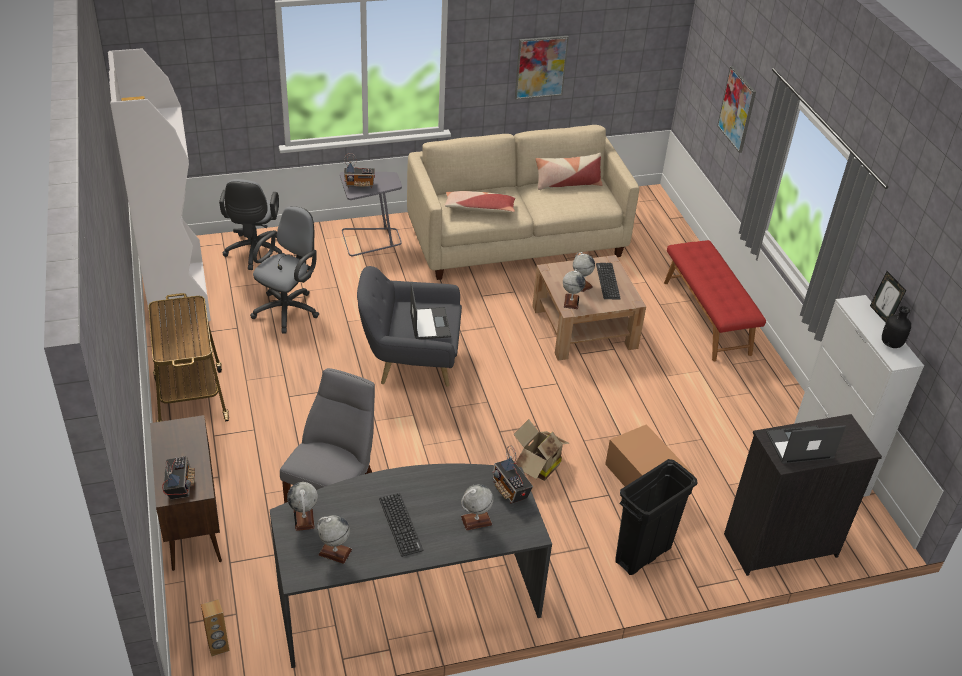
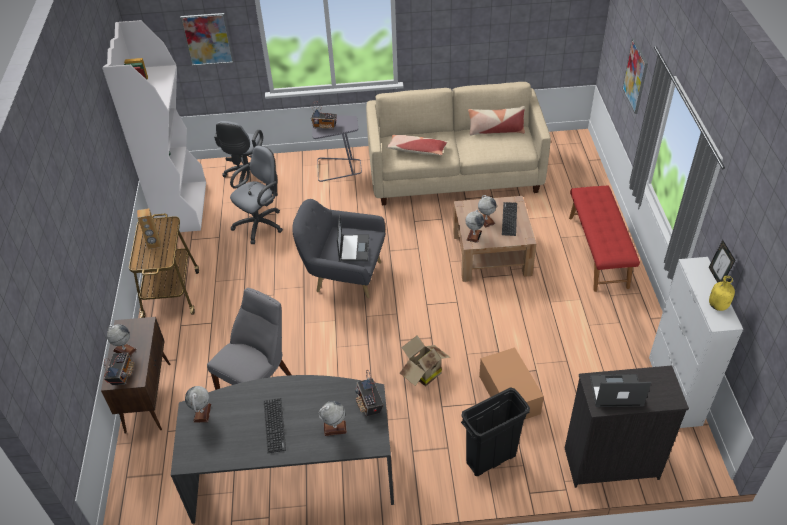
camera: 15 degrees right, 5 degrees up
(218, 647) = (143, 499): brown speaker -> brown speaker (154, 244)
(335, 552) = (218, 444): globe -> globe (124, 350)
(540, 67) = (477, 32): picture -> picture (207, 39)
(891, 343) = (718, 305): black bottle -> yellow bottle

